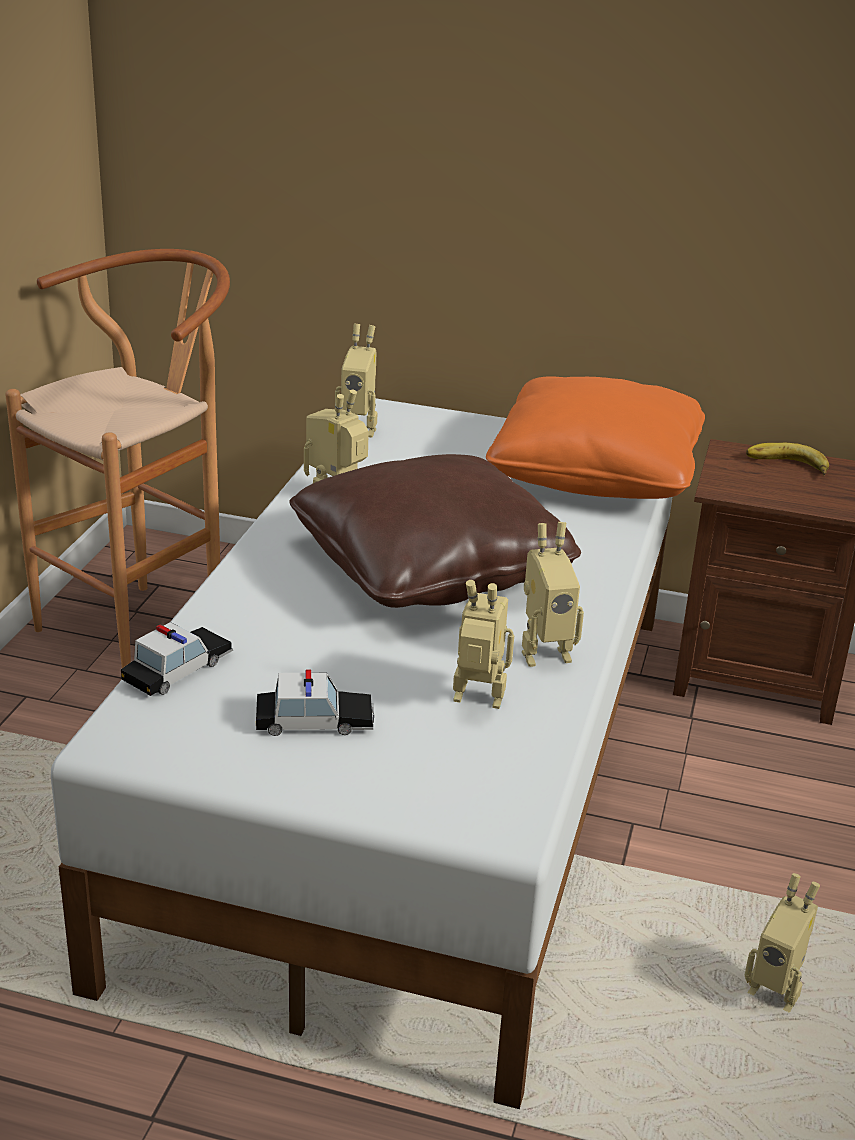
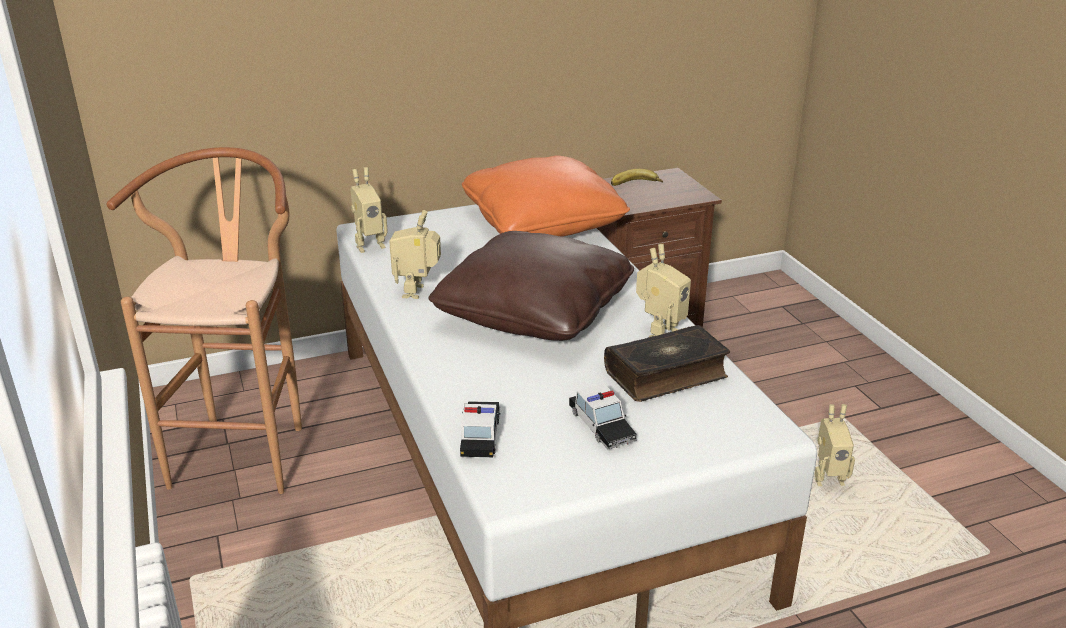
camera: 35 degrees left, 0 degrees up
(315, 721) = (601, 426): toy car -> toy car turned 105 degrees clockwise
(477, 702) = (666, 375): toy robot -> book

